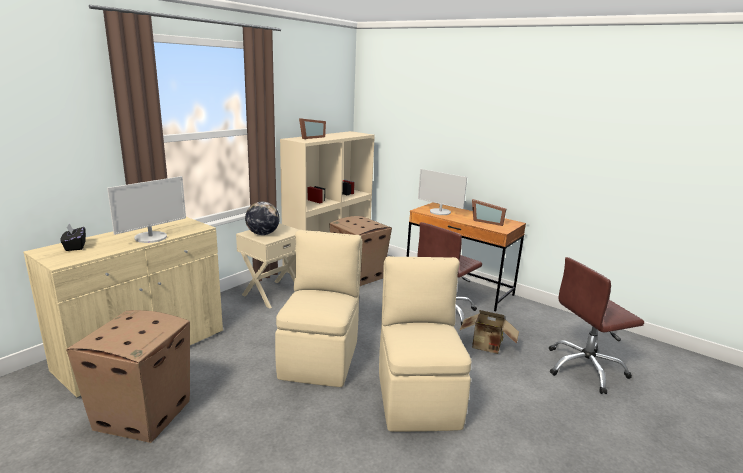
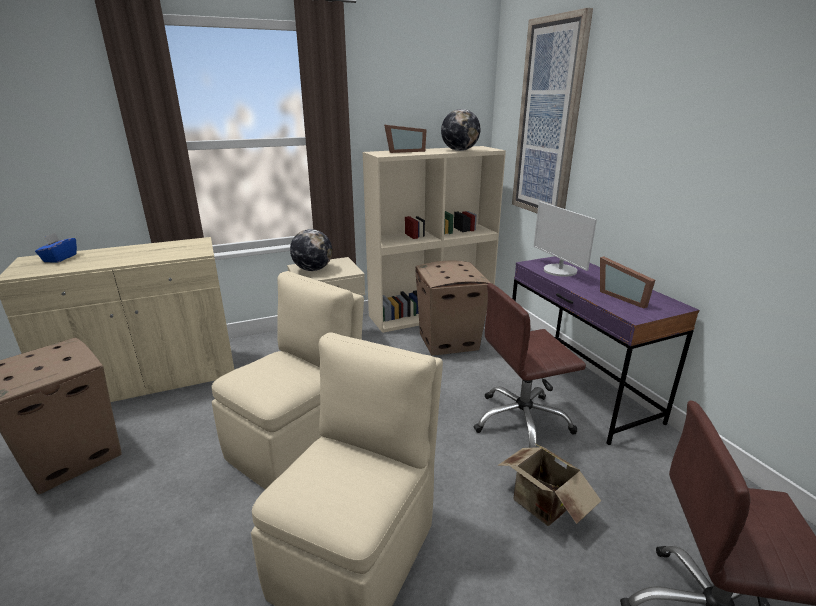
camera: 30 degrees right, 5 degrees up
(75, 246) = (60, 258): black tissue box -> blue tissue box
(151, 237) = (135, 258): monitor -> none
(346, 135) = (459, 150): none -> globe
(407, 115) = (548, 121): none -> picture
(458, 287) = (577, 388): brown desk -> purple desk

